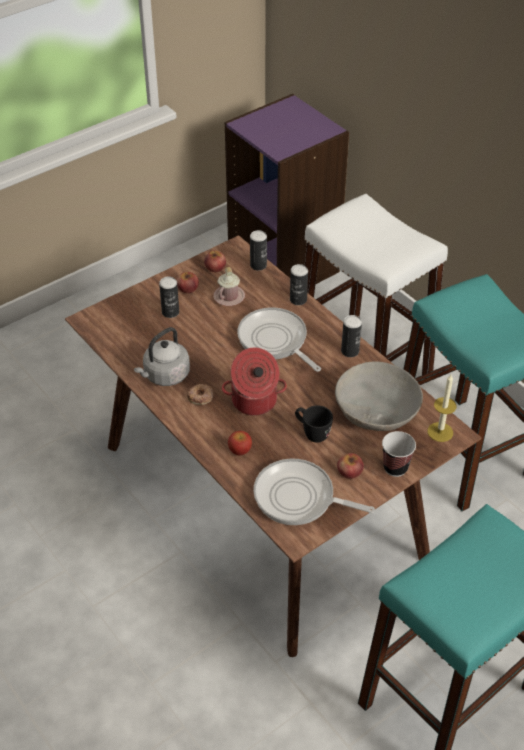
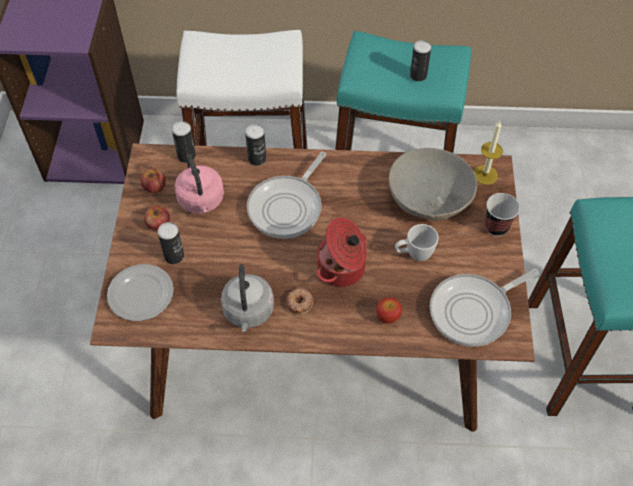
camera: 50 degrees left, 10 degrees up
(124, 317) = (141, 295): none -> plate
(229, 297) = (202, 201): pink mug -> pink kettle
(275, 341) = (288, 207): frying pan -> frying pan turned 60 degrees counterclockwise
(312, 433) = (414, 254): black mug -> white mug
(349, 471) = (475, 258): apple -> none
(350, 351) = (349, 167): can -> can (418, 75)

